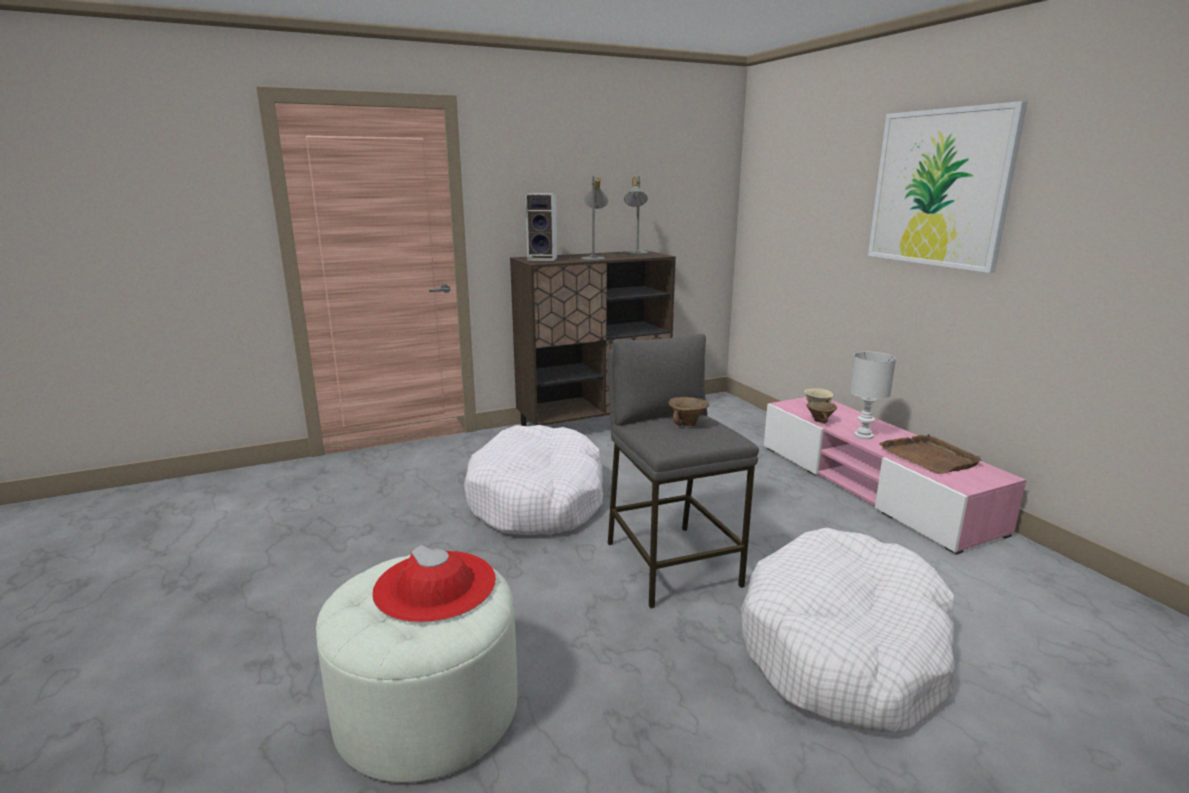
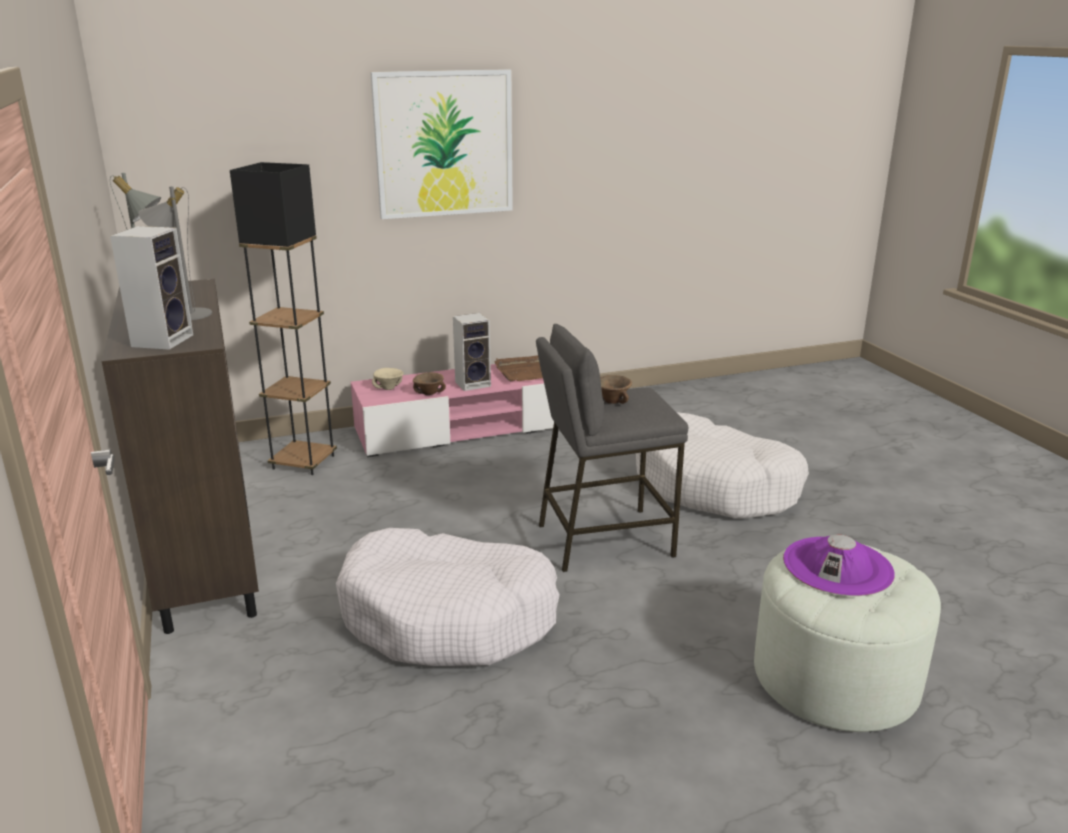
camera: 85 degrees left, 5 degrees up
(435, 586) = (837, 566): red hat -> purple hat
(741, 429) = (303, 462): none -> black floor lamp
(864, 436) = (474, 383): white table lamp -> speaker

